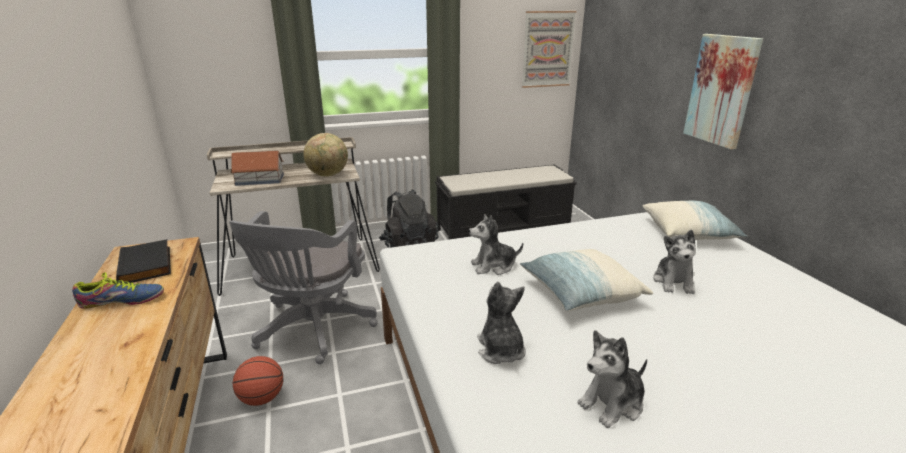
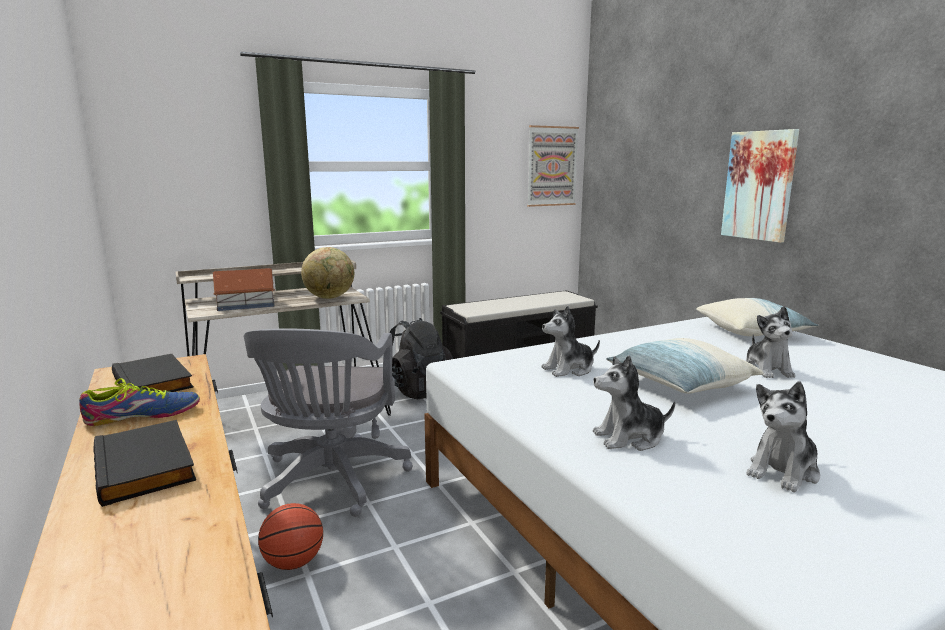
camera: 10 degrees left, 10 degrees down
(99, 354) = (147, 466): none -> black book
(500, 350) = (629, 438): plush toy -> plush toy turned 75 degrees counterclockwise

